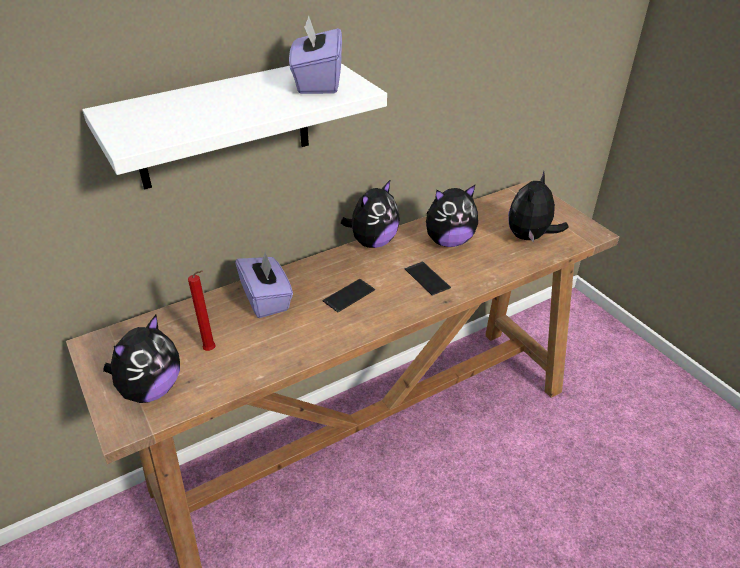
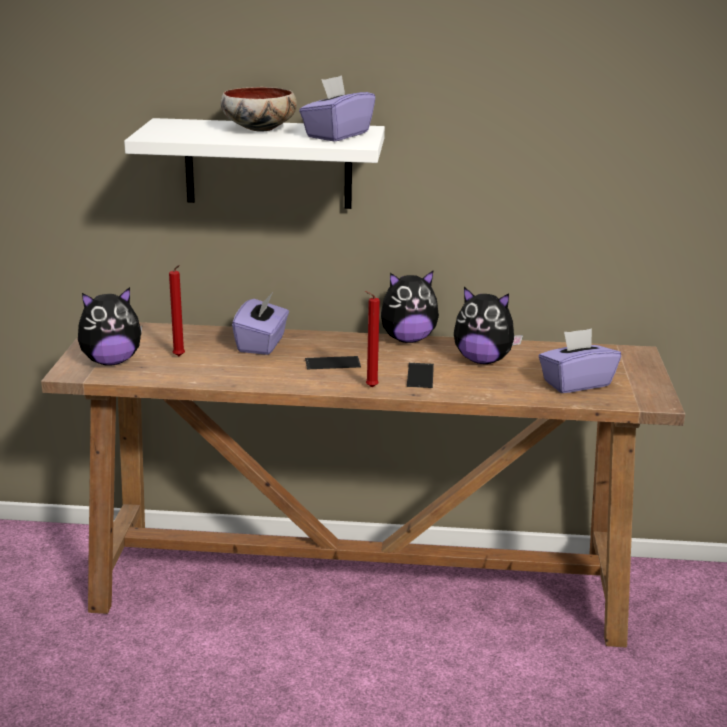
camera: 35 degrees right, 15 degrees down
(231, 96) = (259, 129): none -> bowl
(407, 310) = (370, 387): none -> red candle
(530, 237) = (576, 383): plush toy -> purple tissue box

